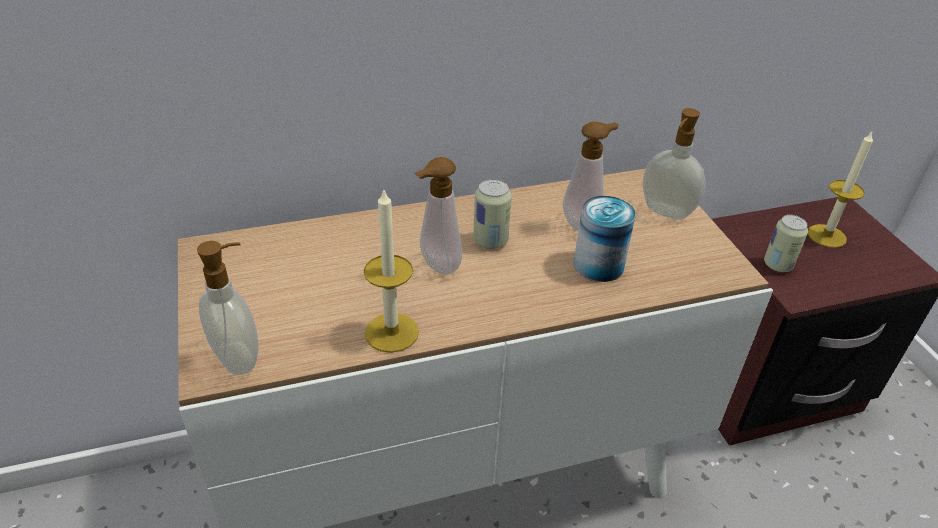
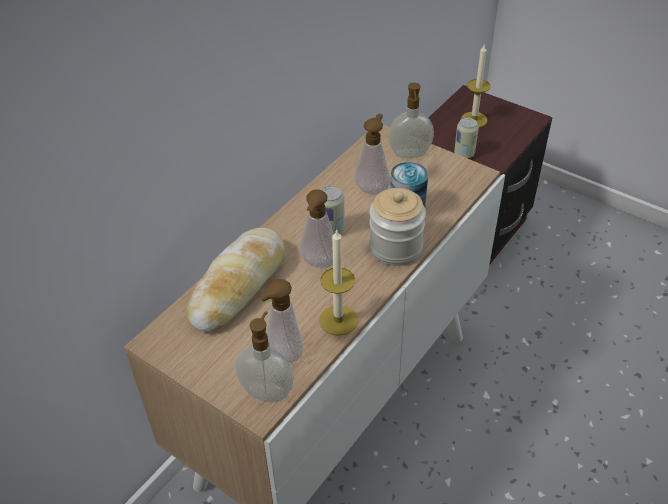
camera: 35 degrees left, 5 degrees up
(297, 331) = (283, 354): none -> soap dispenser
(335, 243) = (238, 286): none -> bread
(541, 295) = (395, 247): none -> jar

